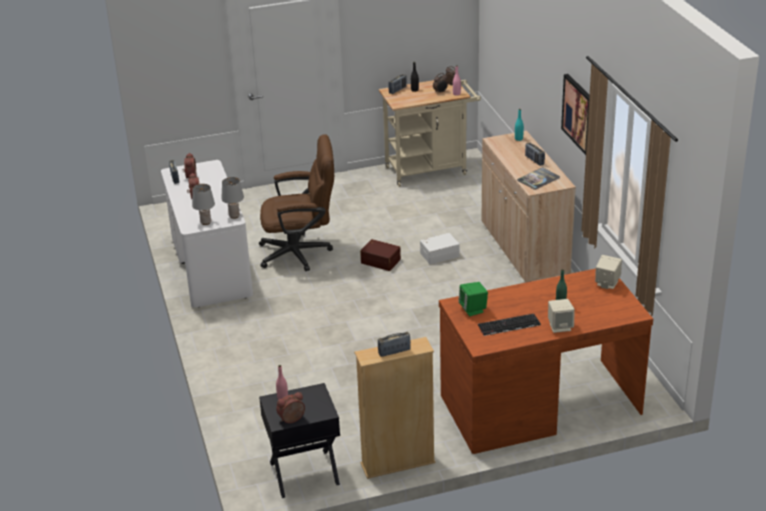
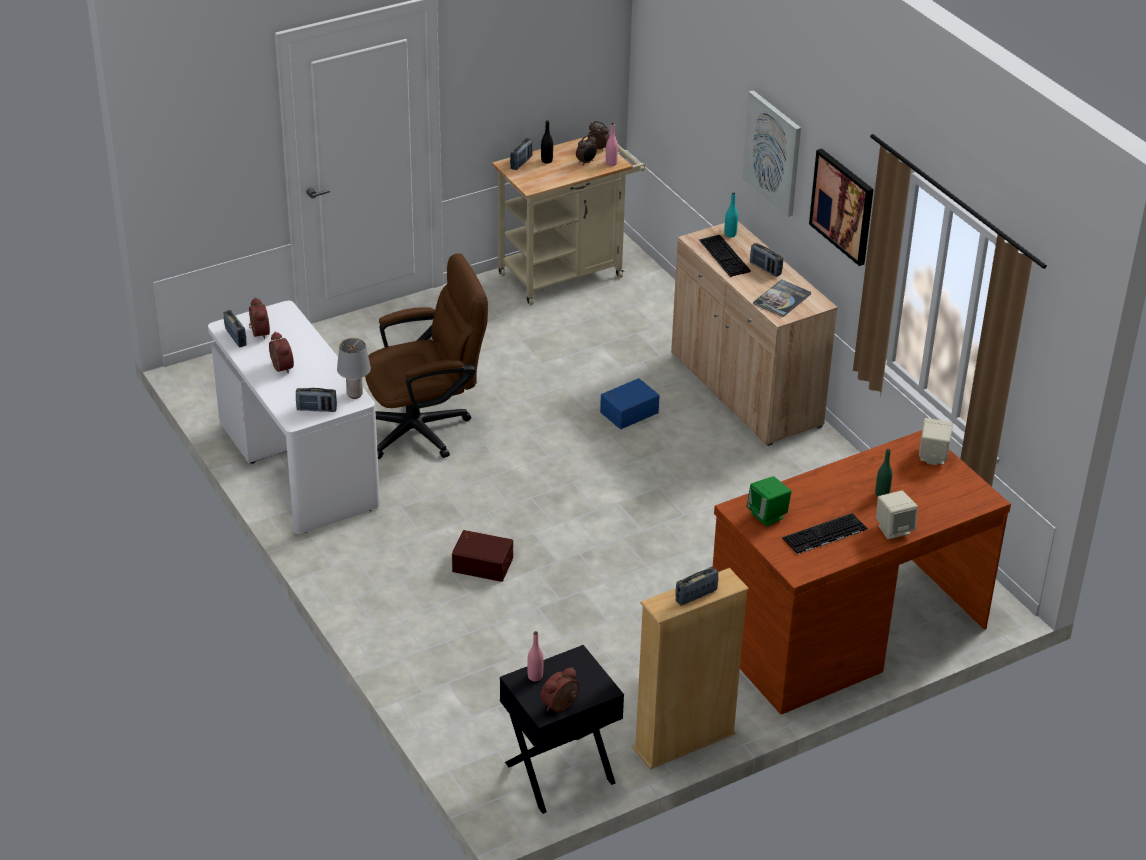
camera: 15 degrees left, 5 degrees up
(206, 222) = (316, 409): grey table lamp -> radio
(381, 260) = (548, 430): brown storage box -> brown storage box (483, 563)
(439, 254) = (628, 411): white storage box -> blue storage box
(510, 151) = (726, 256): none -> keyboard
(545, 81) = (773, 152): none -> picture

